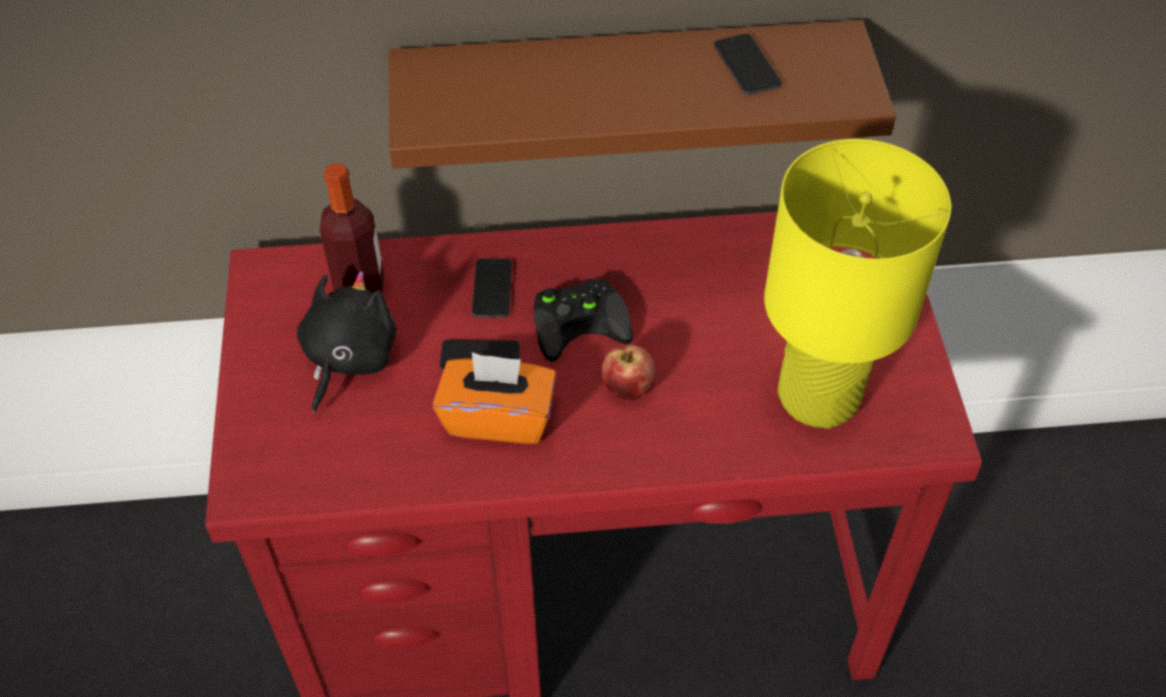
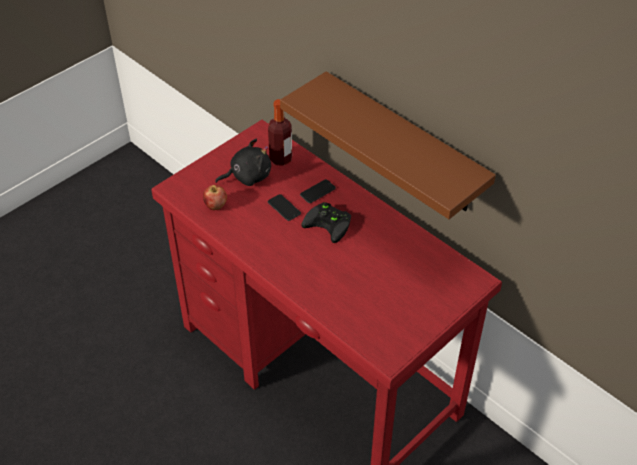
camera: 50 degrees right, 5 degrees down
(498, 417) = (263, 229): orange tissue box -> none
(627, 389) = (312, 255): apple -> apple (215, 206)
(747, 65) = (427, 157): phone -> none
(816, 401) = (365, 312): yellow table lamp -> none

